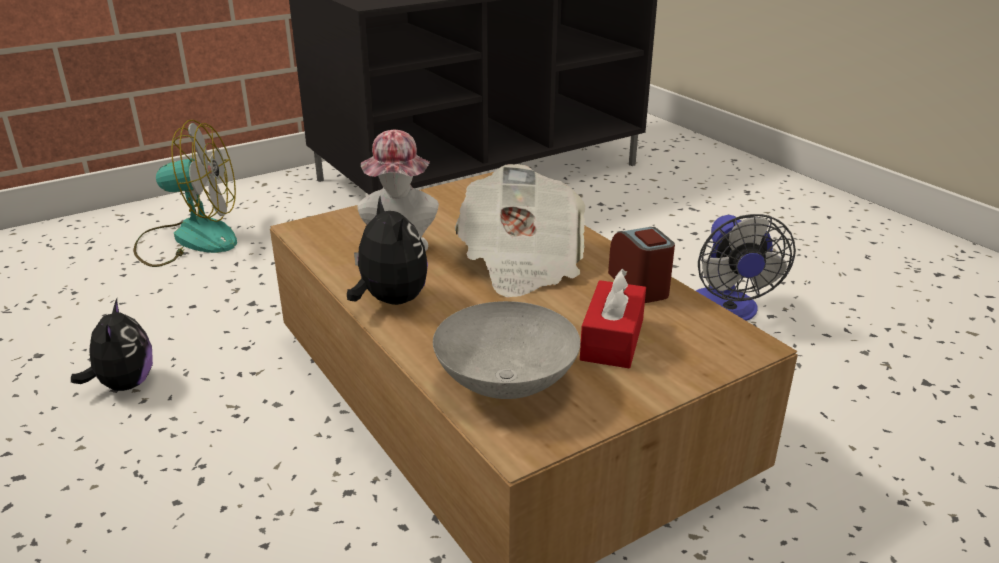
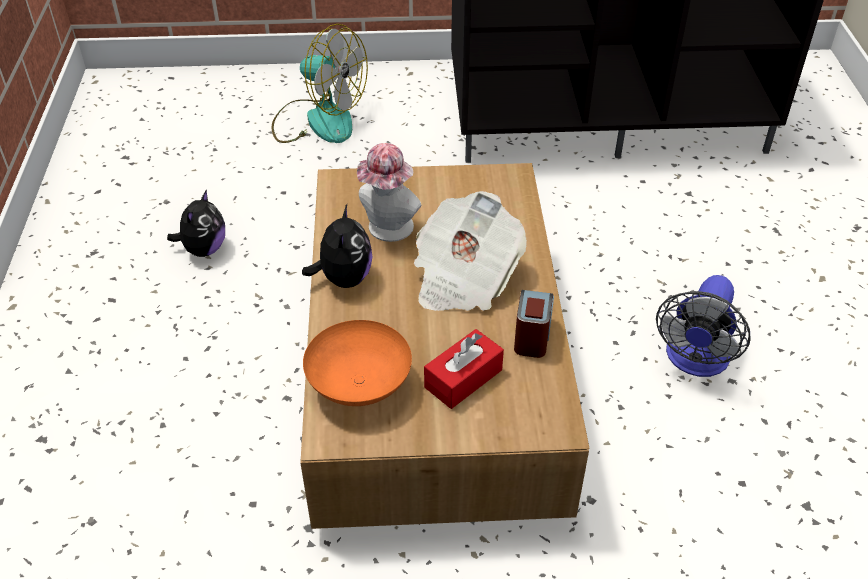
camera: 30 degrees right, 15 degrees up
(503, 384) = (357, 385): grey bowl -> orange bowl

